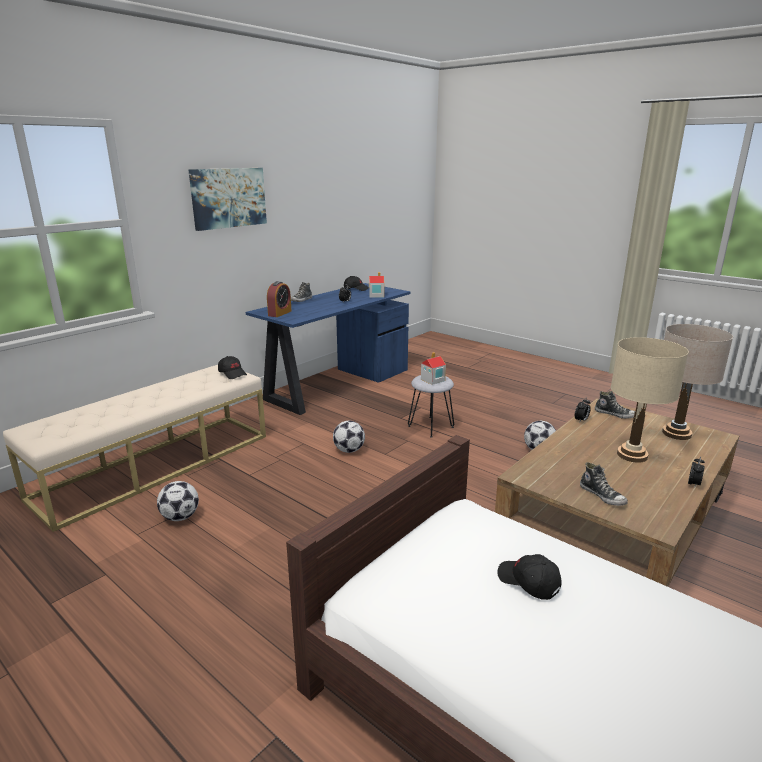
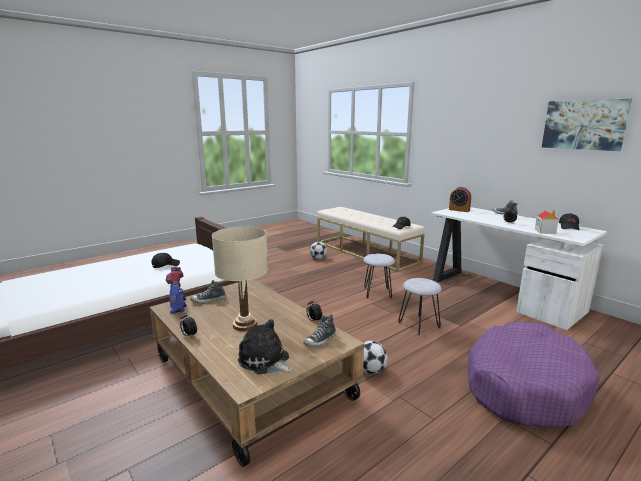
camera: 100 degrees right, 5 degrees down
(228, 198) = (469, 126): picture -> picture (583, 125)
(335, 384) = (500, 294): blue desk -> white desk
(349, 450) = (377, 293): football -> grey stool
(432, 380) = (419, 282): toy house -> none
(507, 393) = (524, 385): none -> purple dog bed
(649, 515) = (178, 308): none -> toy robot
(676, 433) = (265, 361): beige table lamp -> plush toy

